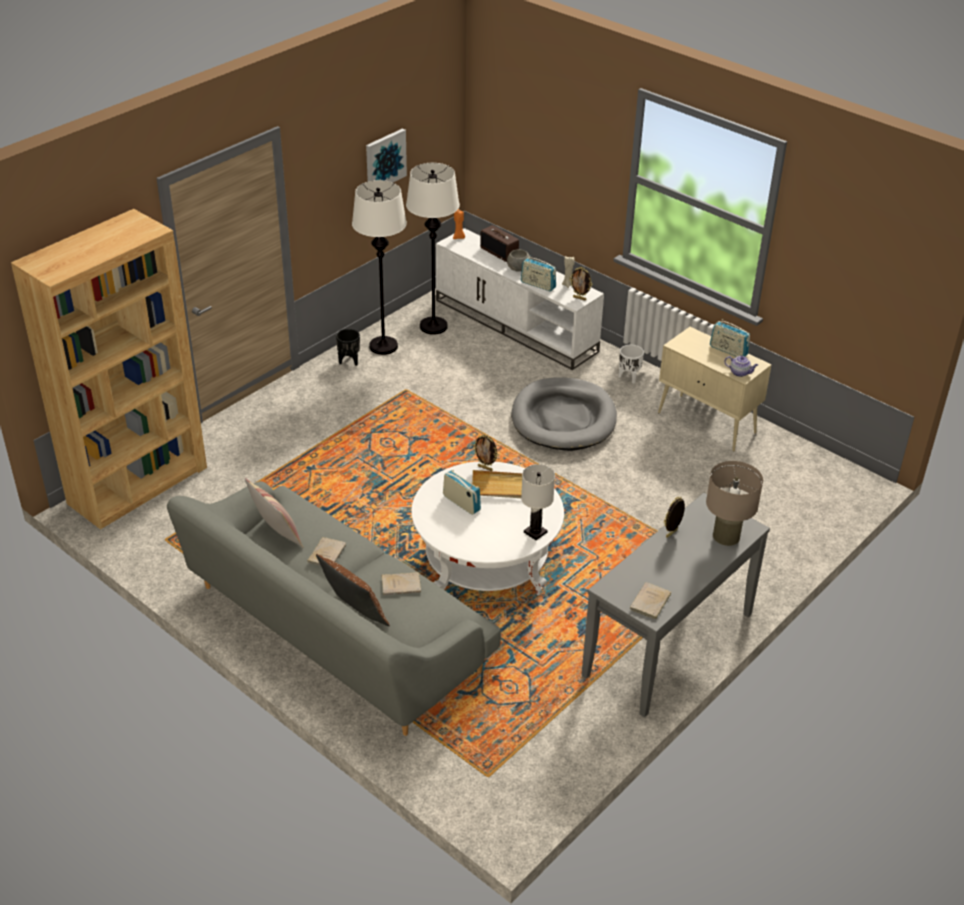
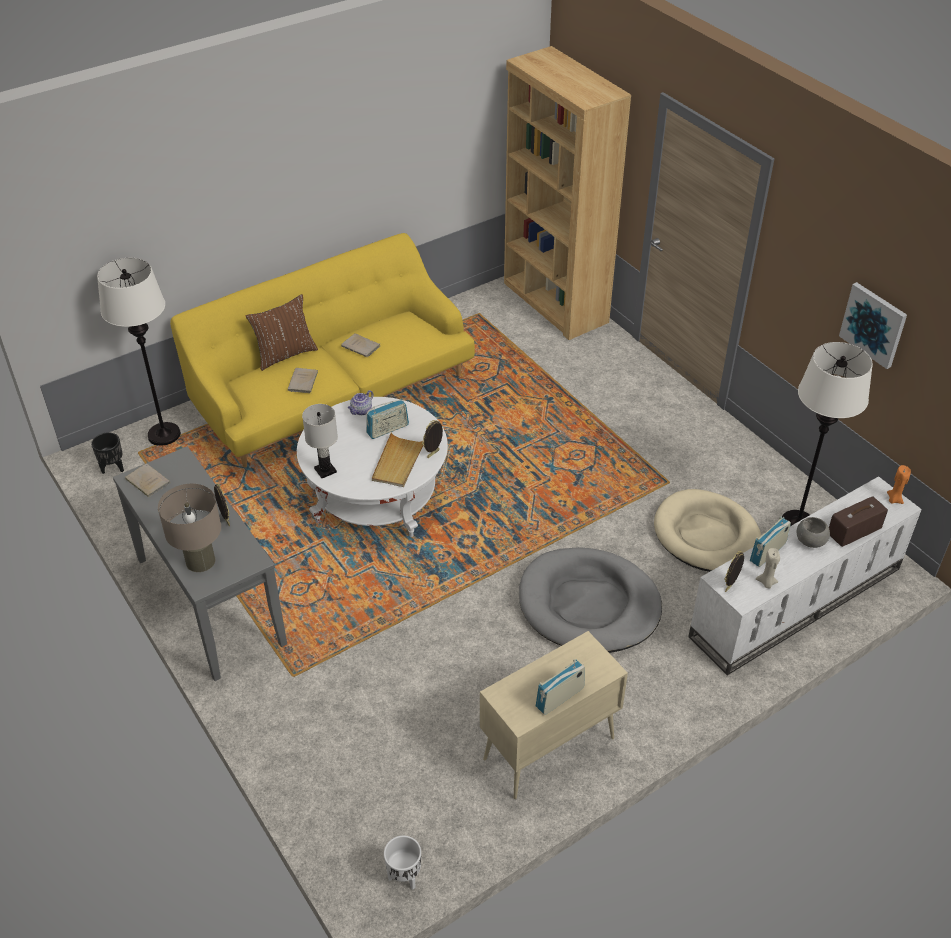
camera: 105 degrees right, 5 degrees up
(276, 535) = (397, 323): pillow -> none
(335, 631) = (332, 392): grey sofa -> yellow sofa
(349, 361) = (729, 446): black planter -> black planter (113, 468)
(383, 346) = (757, 476): white floor lamp -> white floor lamp (164, 435)
(462, 367) = (706, 535): none -> beige dog bed
(628, 377) = (664, 692): white planter -> white planter (404, 876)
(740, 373) = (506, 693): teapot -> teapot (361, 411)

